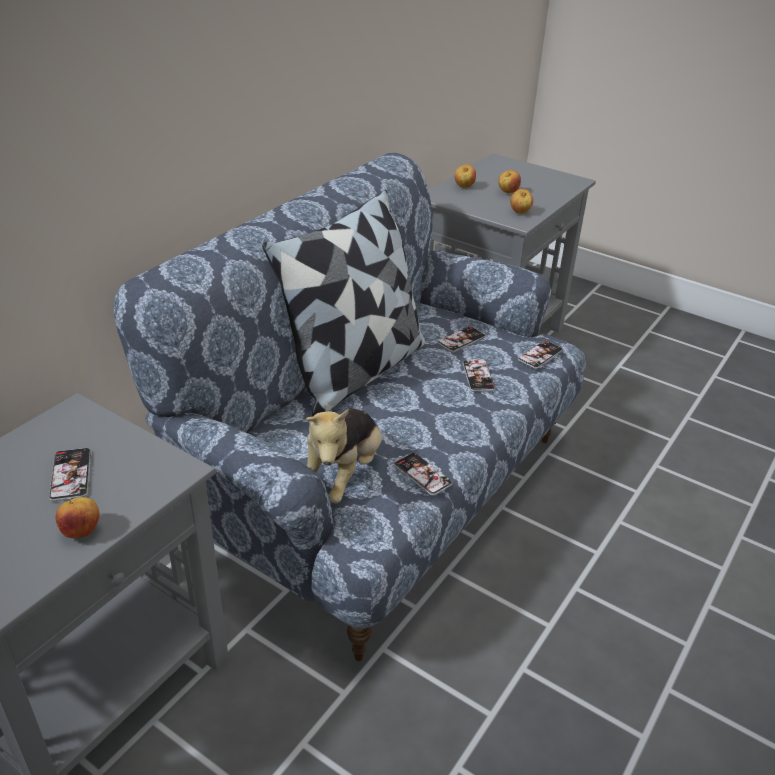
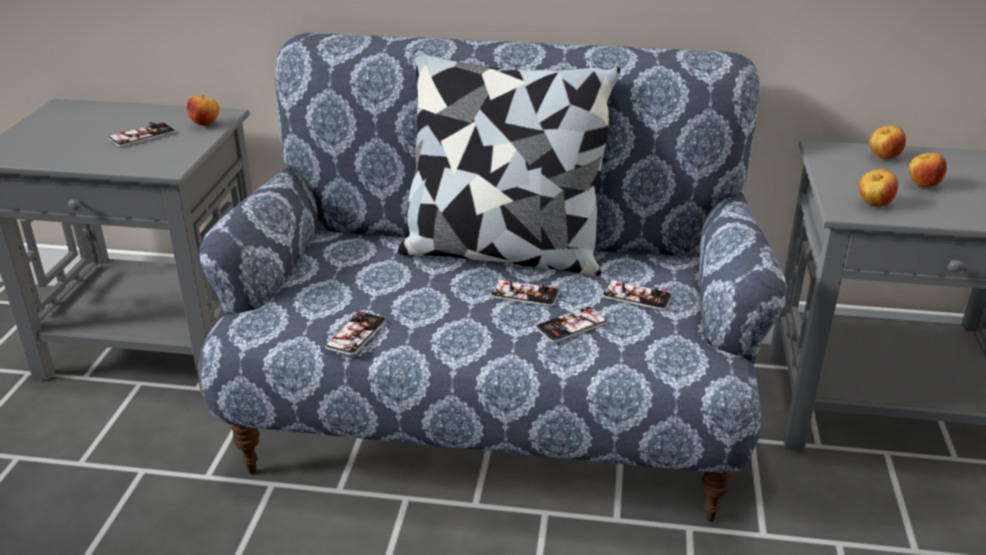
camera: 65 degrees right, 5 degrees down
(82, 531) = (80, 157): apple -> apple (206, 124)
(342, 474) = (324, 291): plush toy -> none
(540, 355) = (671, 360): phone -> phone (525, 294)

